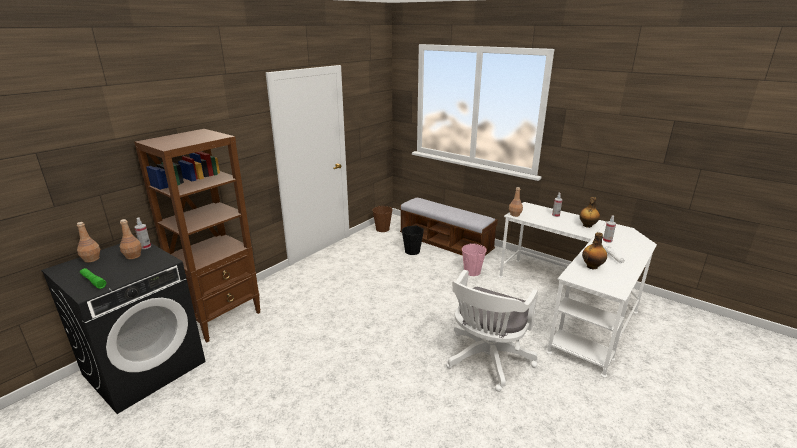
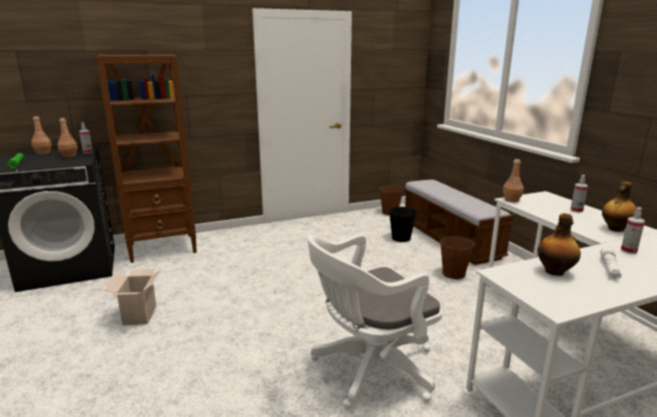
camera: 30 degrees right, 5 degrees down
(278, 386) = (139, 314): none -> cardboard box
(472, 271) = (453, 273): pink bucket -> brown bucket

